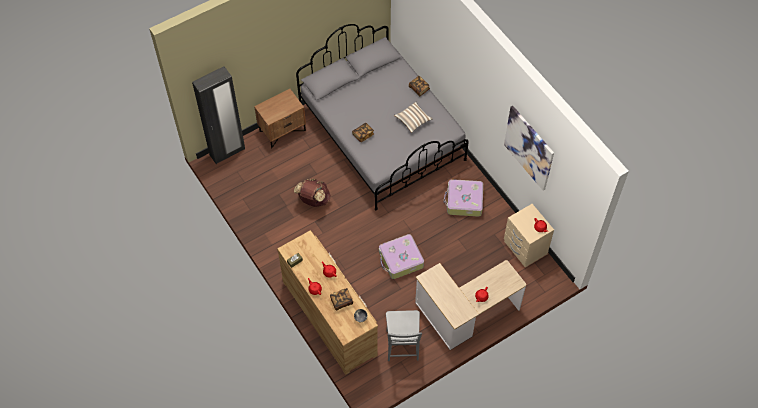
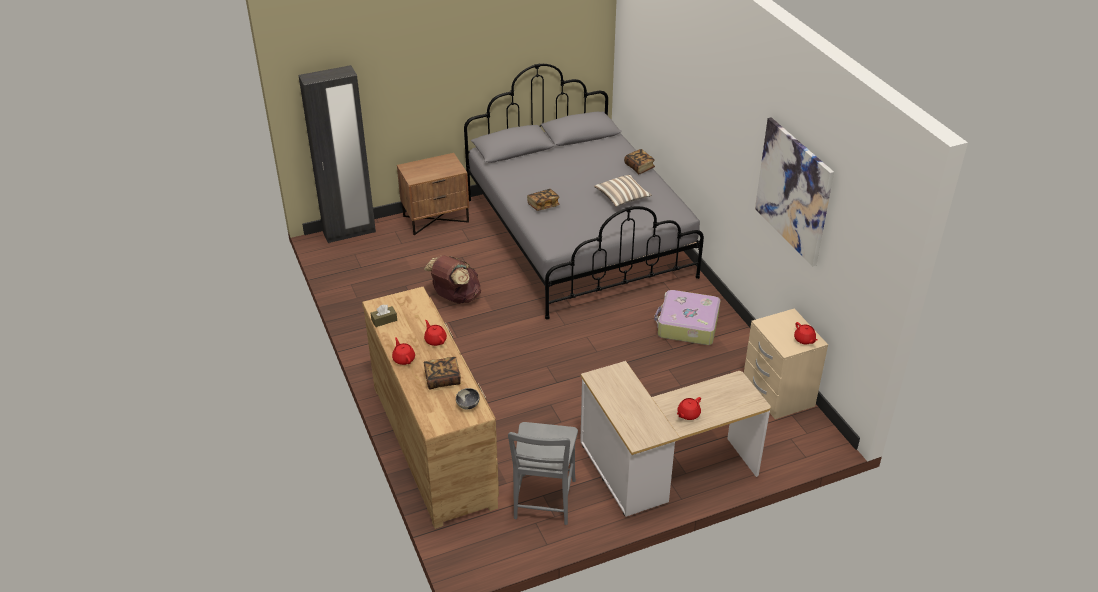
camera: 10 degrees right, 20 degrees down
(400, 260) = (570, 385): suitcase -> none

